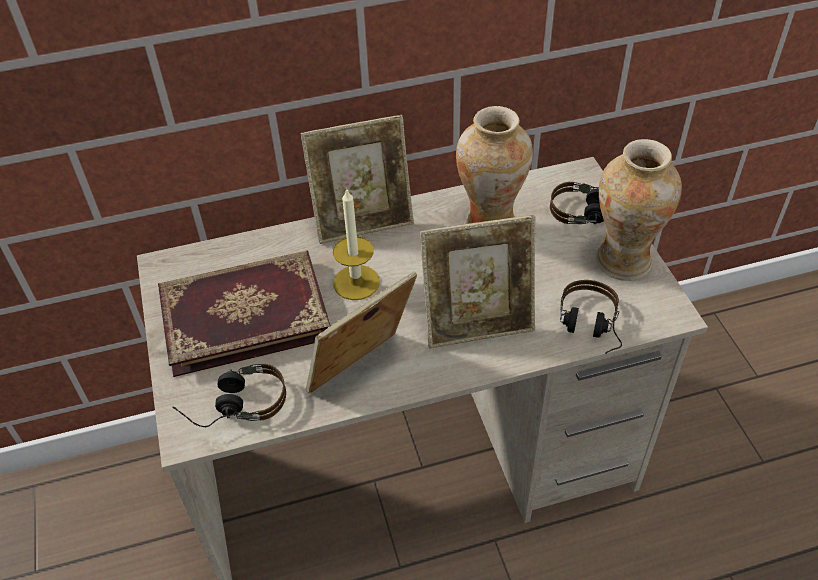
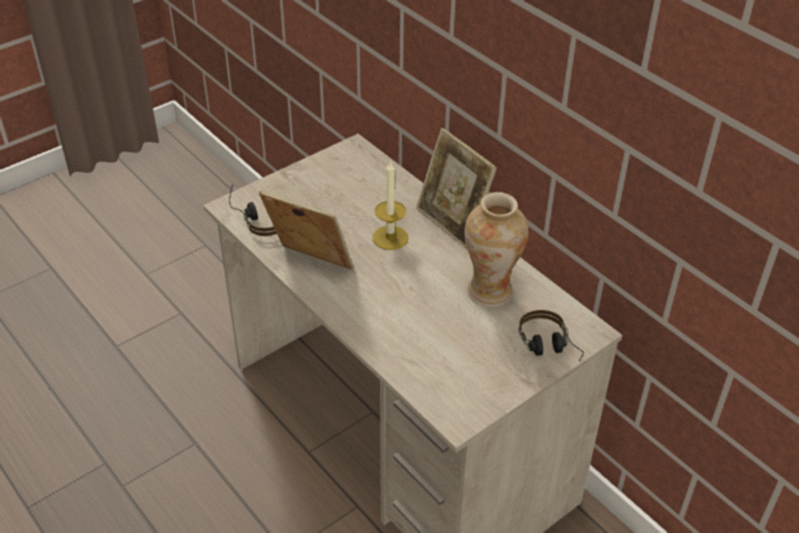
camera: 65 degrees right, 5 degrees down
(244, 313) = (333, 196): book -> none
(478, 324) = (385, 310): picture frame -> none
(589, 329) = (412, 373): headphones -> none
(623, 261) = (499, 380): vase -> none

